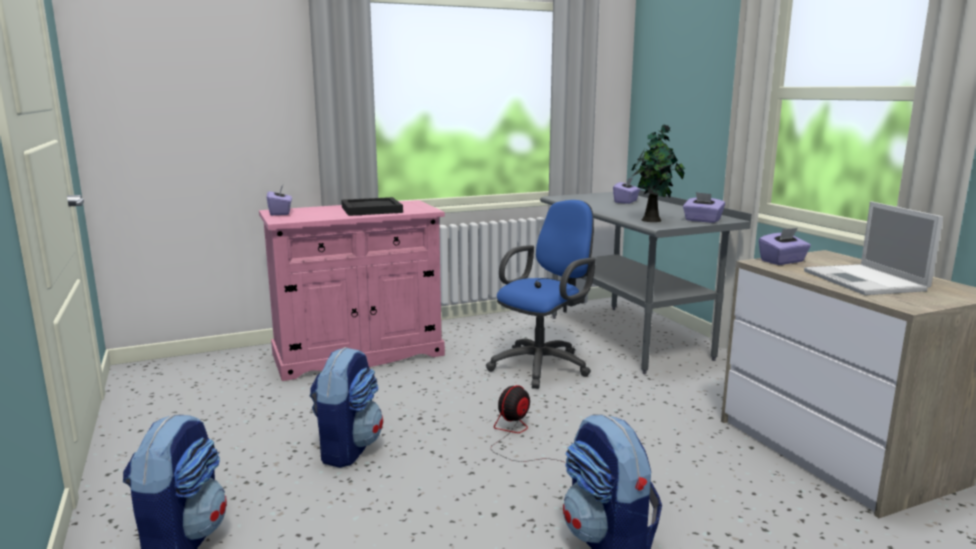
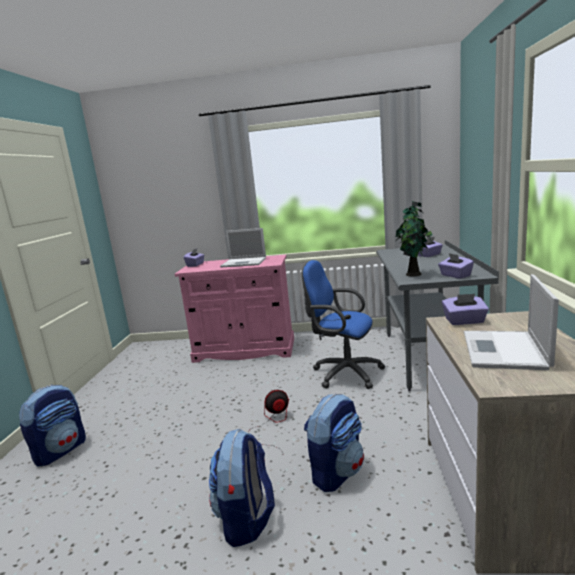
camera: 30 degrees right, 0 degrees up
(347, 448) = (178, 413): backpack -> backpack (336, 472)
(372, 209) = (245, 262): black tray -> laptop
(544, 365) = (344, 373): blue office chair -> blue office chair turned 135 degrees counterclockwise

